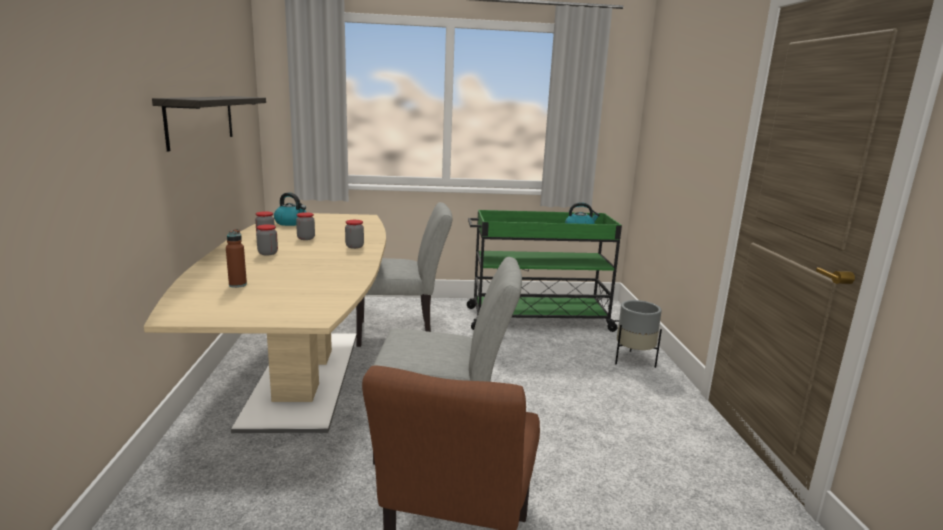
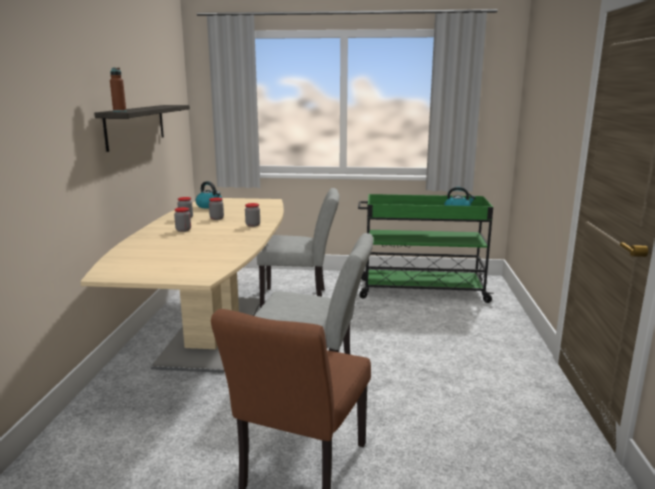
camera: 10 degrees right, 0 degrees up
(237, 285) = (153, 253): brown bottle -> brown bottle (119, 111)
(633, 361) = (499, 328): grey planter -> none

